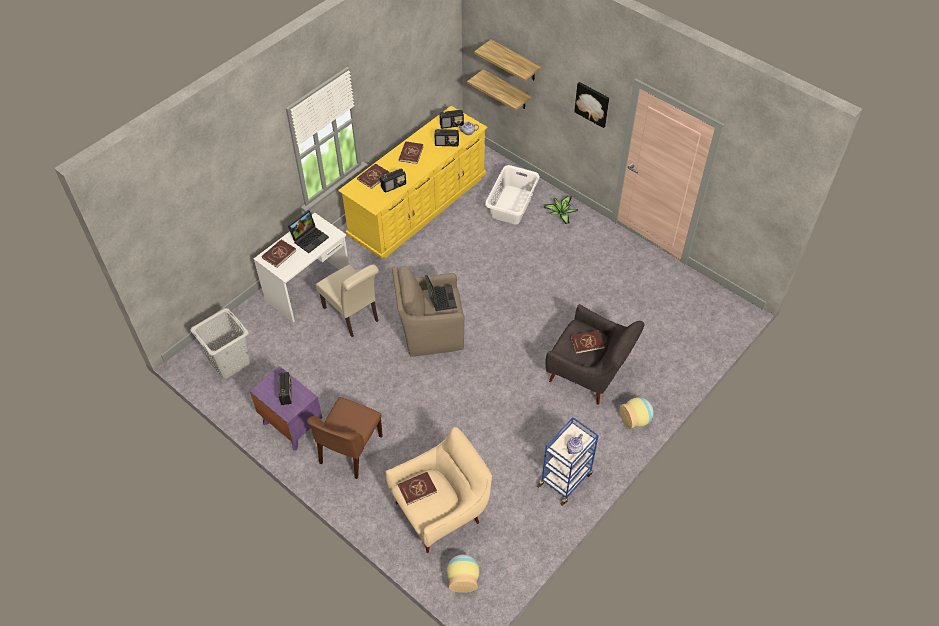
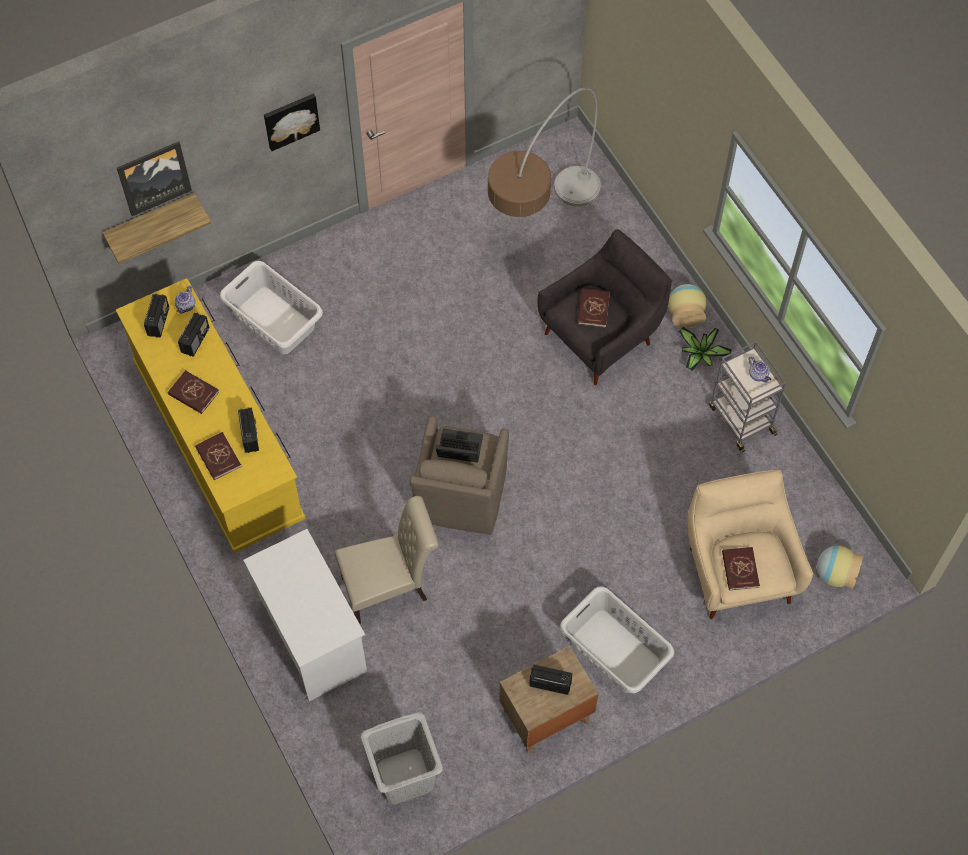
camera: 70 degrees left, 10 degrees up
(279, 254) = (307, 629): red book -> none
(291, 424) = (546, 715): purple nightstand -> brown nightstand
(309, 238) = (293, 579): laptop -> none
(350, 451) = (614, 652): brown chair -> grey laundry basket
(515, 61) = (154, 177): shelf -> picture
(560, 213) = (320, 267): potted plant -> potted plant (700, 354)
(565, 479) = (740, 419): blue cart -> grey cart
(654, 316) = (542, 231): none -> floor lamp

